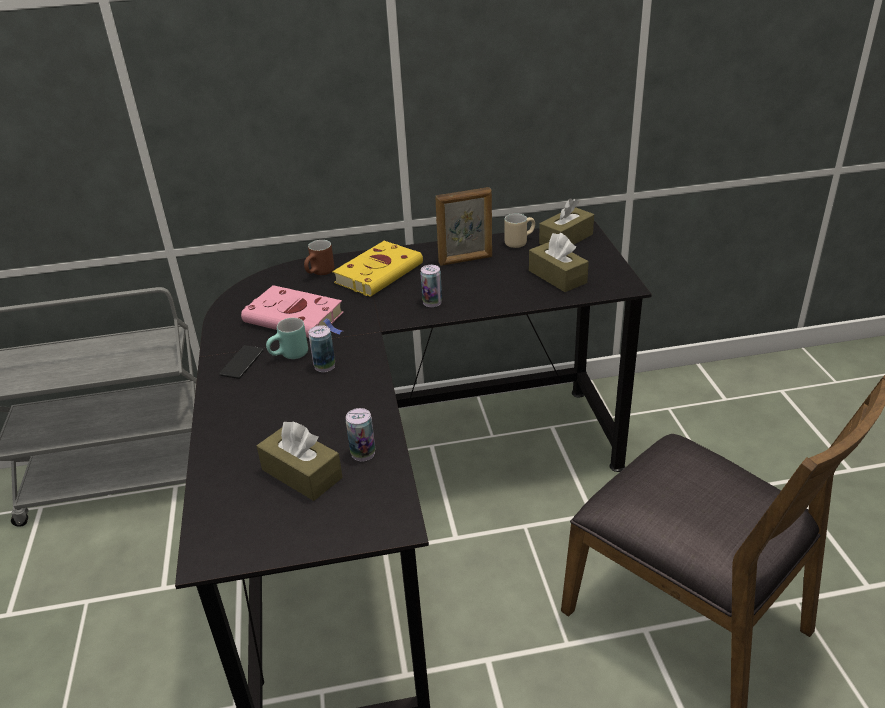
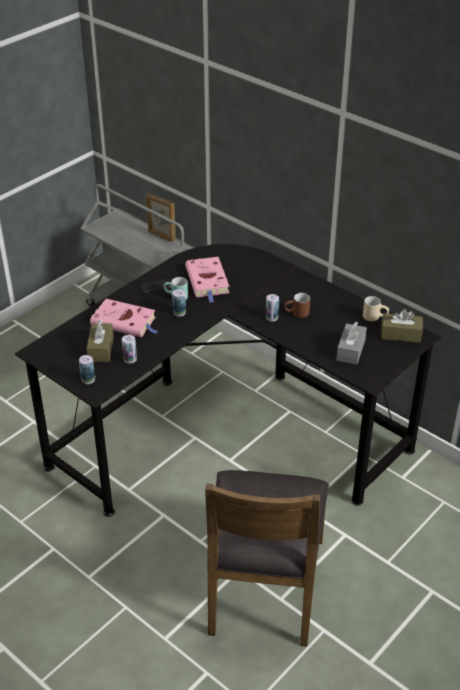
camera: 50 degrees right, 5 degrees up
(275, 422) = (125, 322): none -> pink book
(321, 273) = (256, 265): brown mug -> brown mug (297, 315)
(356, 520) = (88, 379): none -> can
(380, 272) = (280, 284): yellow book -> none
(466, 260) = (329, 308): picture frame -> picture frame (161, 236)
(557, 277) = (350, 350): brown tissue box -> grey tissue box

